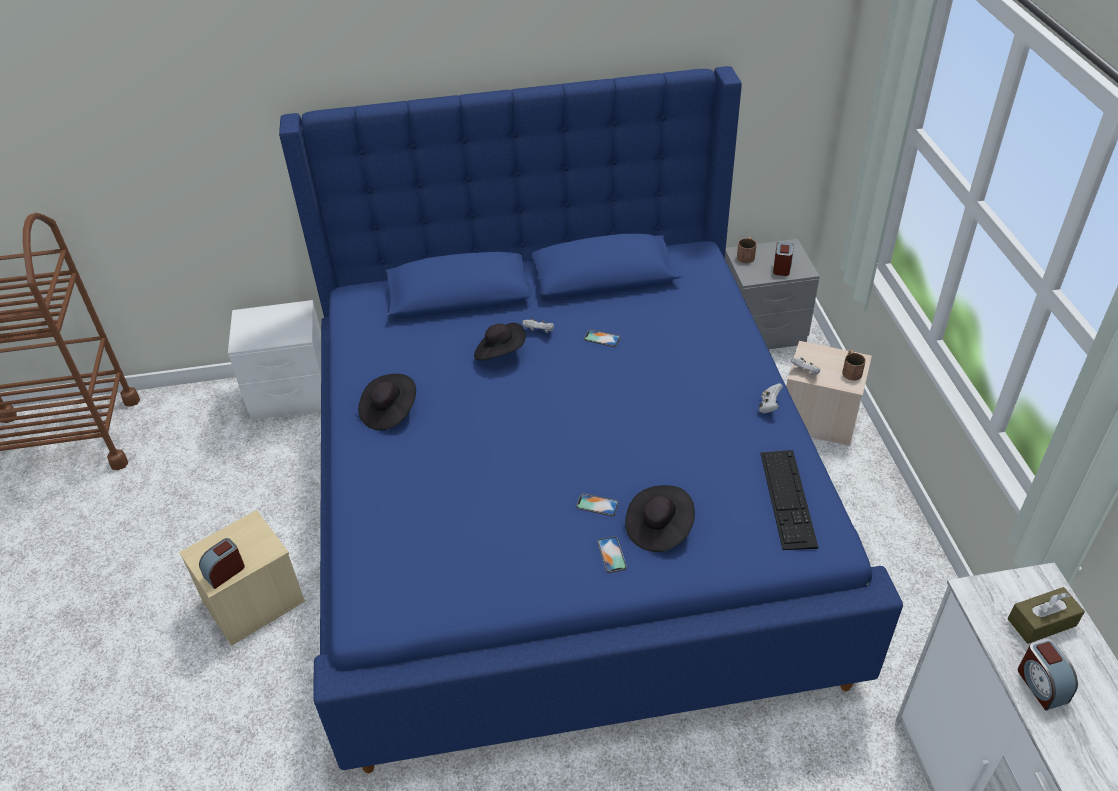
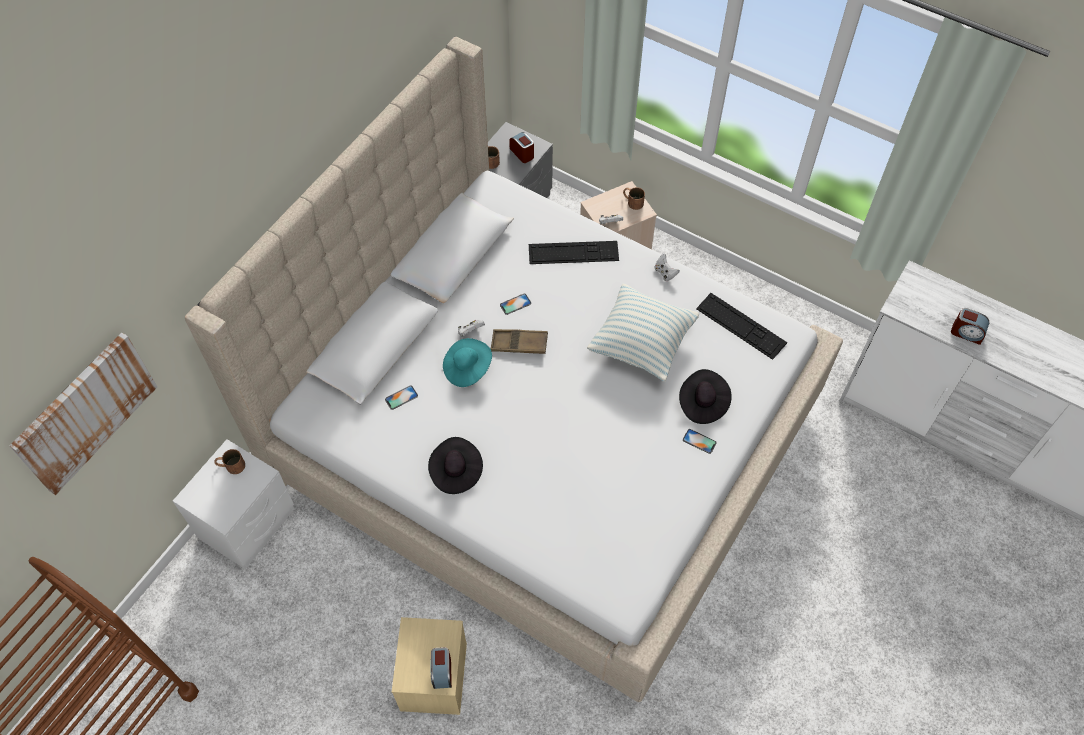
camera: 50 degrees left, 15 degrees up
(157, 133) = (85, 412): none -> picture
(291, 316) = (231, 466): none -> brown mug
(500, 353) = (467, 368): black hat -> turquoise hat
(564, 366) = (519, 344): none -> brown tray
(565, 506) = (542, 434): blue bed -> beige bed
(597, 505) = (655, 419): phone -> phone (401, 397)
(668, 442) = (641, 344): none -> pillow
(704, 337) = (573, 253): none -> keyboard
(1041, 622) = (936, 299): brown tissue box -> none

